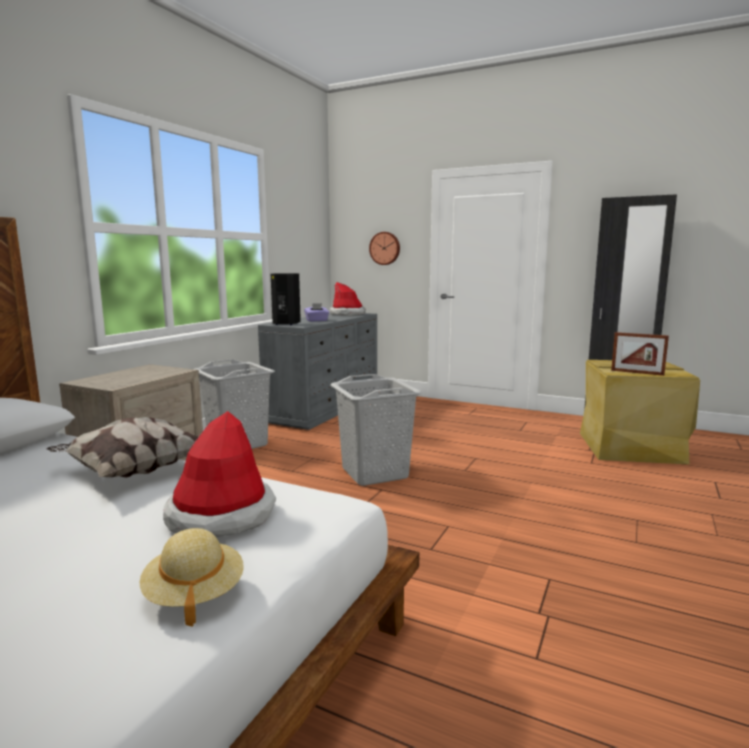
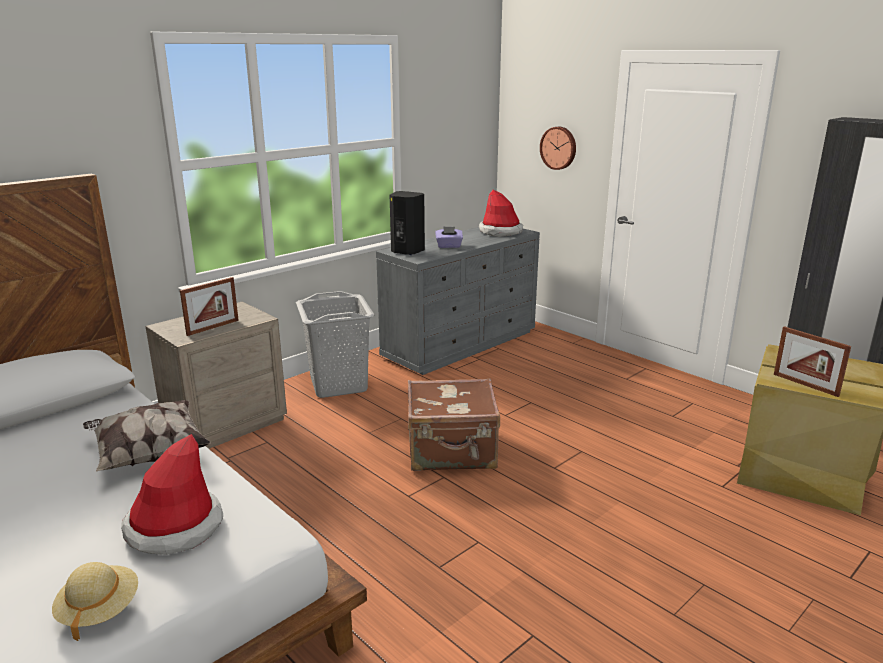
camera: 20 degrees right, 10 degrees up
(137, 378) = (213, 327): none -> picture frame
(375, 473) = (452, 452): grey laundry basket -> brown suitcase

